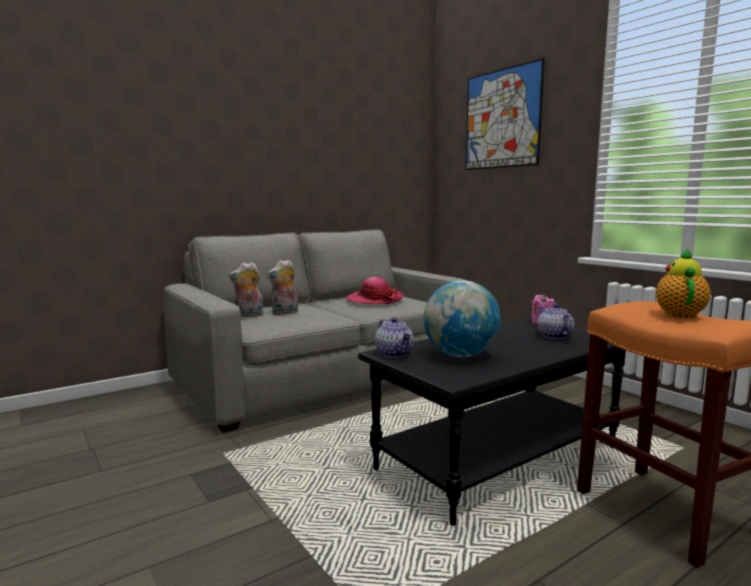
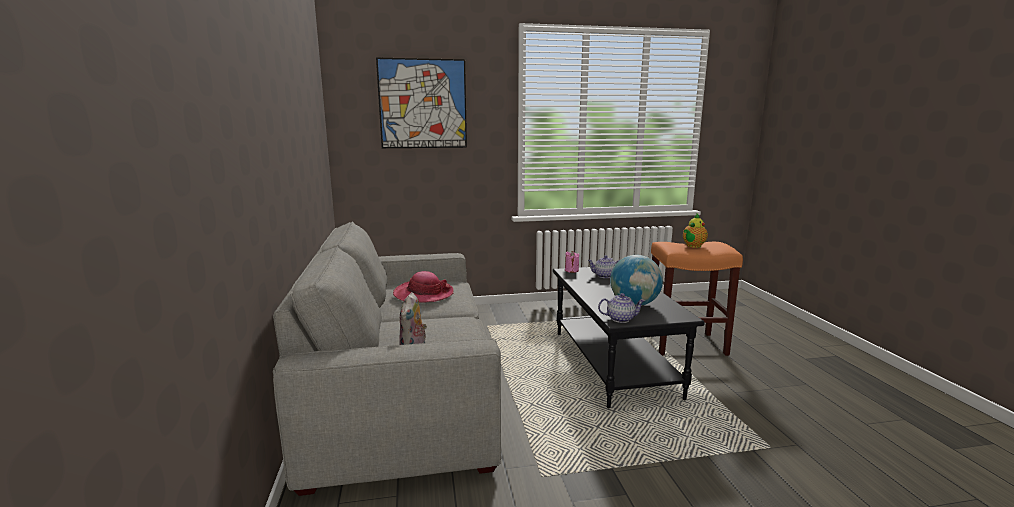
camera: 65 degrees left, 5 degrees up
(285, 313) = (431, 335): plush toy -> none
(679, 314) = (693, 246): teapot -> teapot turned 90 degrees counterclockwise

